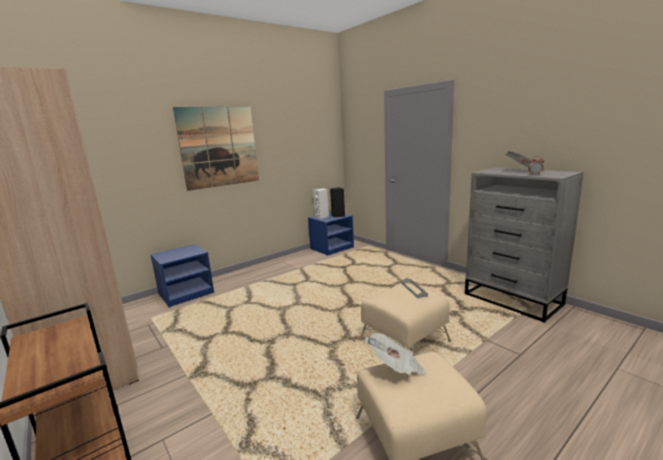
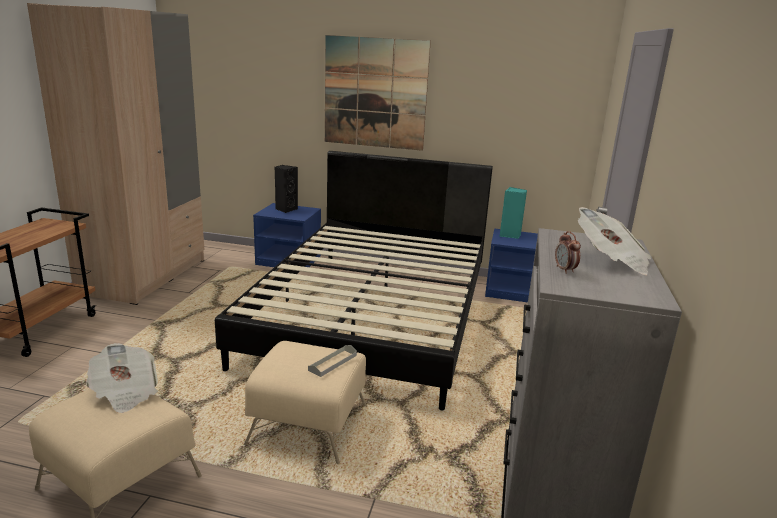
camera: 50 degrees right, 5 degrees up
(307, 288) = (374, 316): none -> black bed
(322, 217) = (510, 235): white speaker -> turquoise speaker
(338, 216) = (531, 242): black speaker -> black speaker (286, 209)

